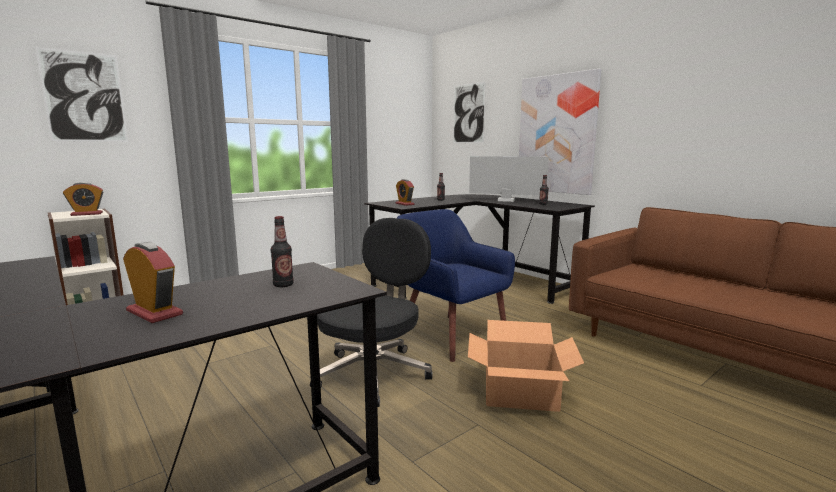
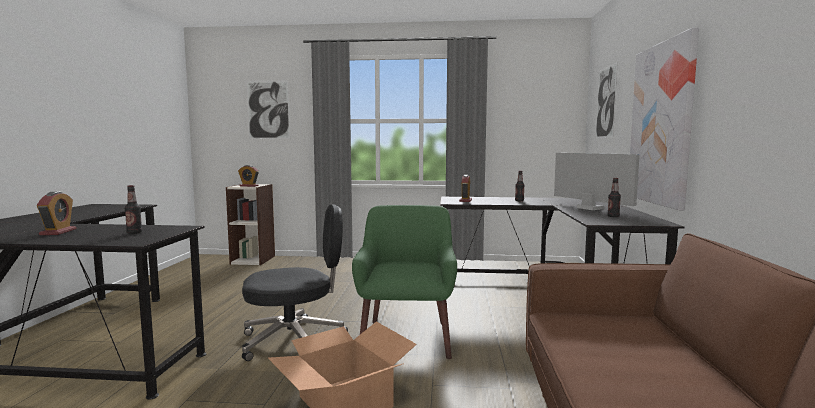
camera: 45 degrees right, 5 degrees down
(450, 335) = (406, 337): blue armchair -> green armchair

